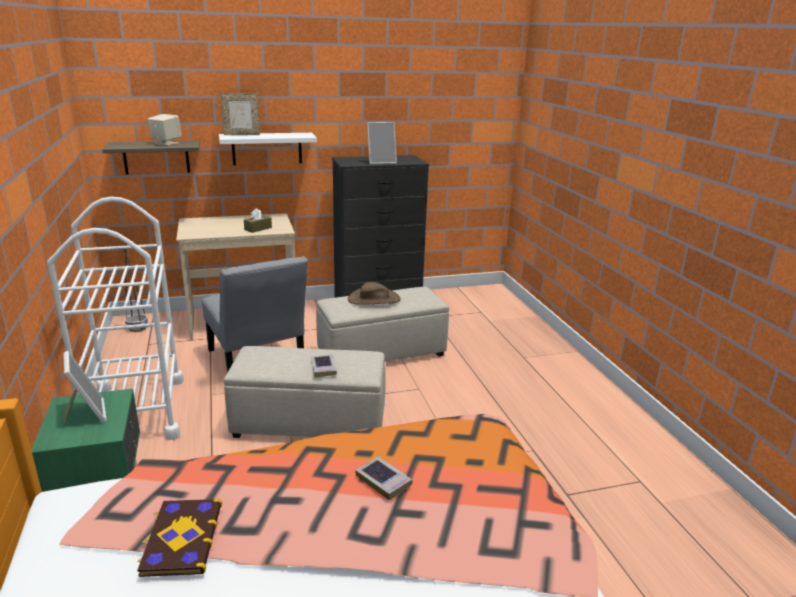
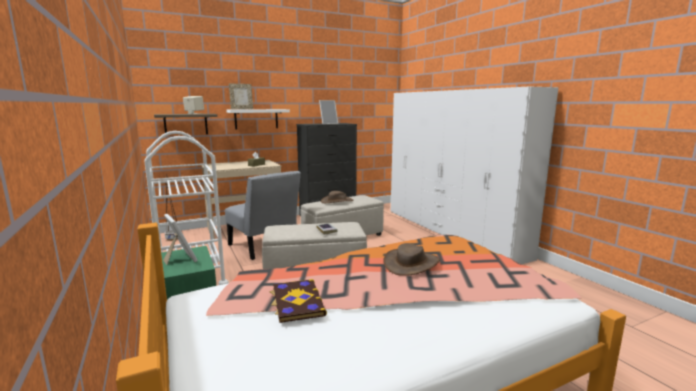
camera: 10 degrees left, 10 degrees down
(383, 481) = (411, 263): book -> brown hat
(559, 361) = (450, 232): none -> white wardrobe

